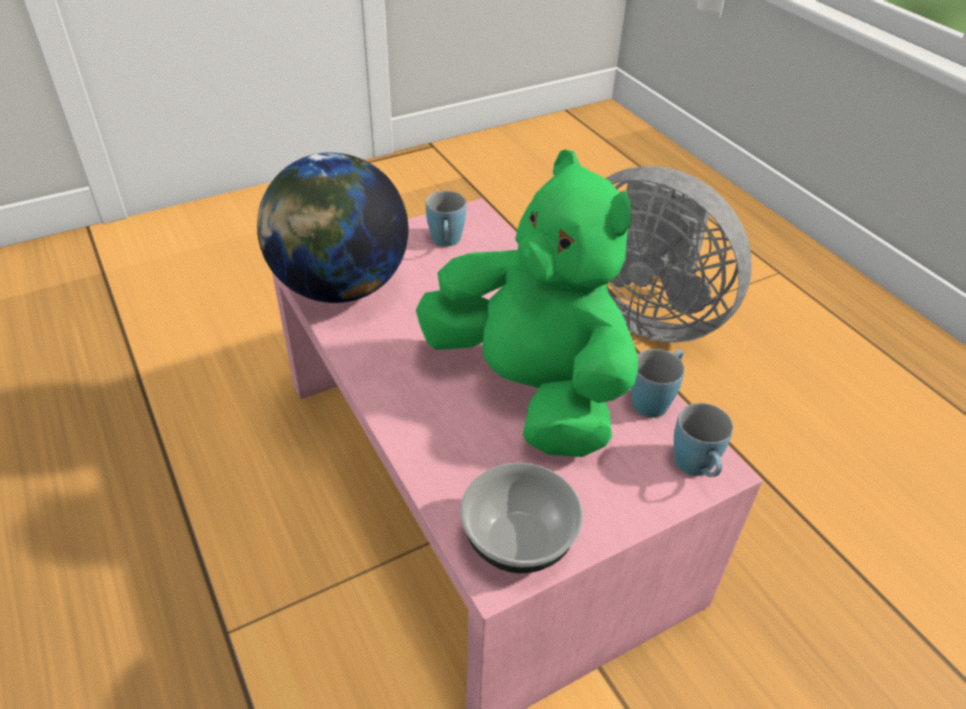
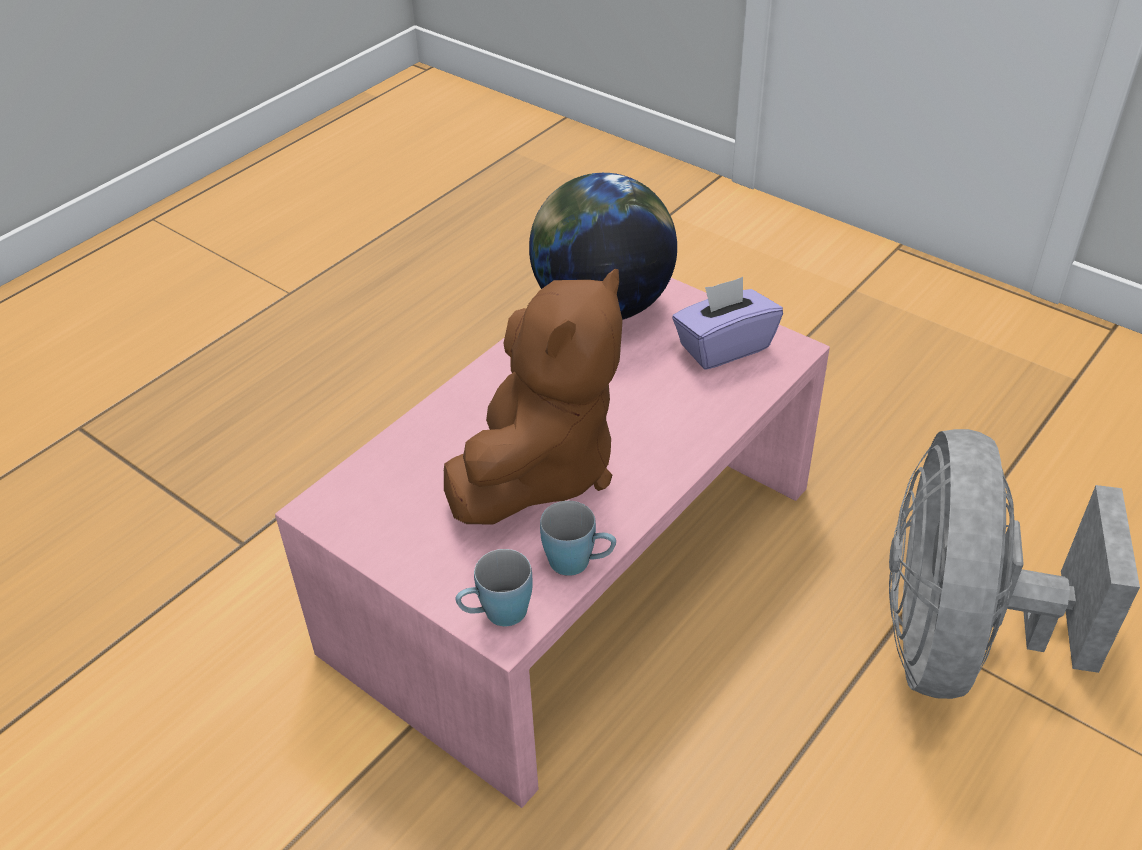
camera: 70 degrees right, 0 degrees up
(446, 242) = (723, 346): blue mug -> purple tissue box
(517, 540) = (355, 510): bowl -> none
(530, 389) = (539, 469): green plush toy -> brown plush toy

